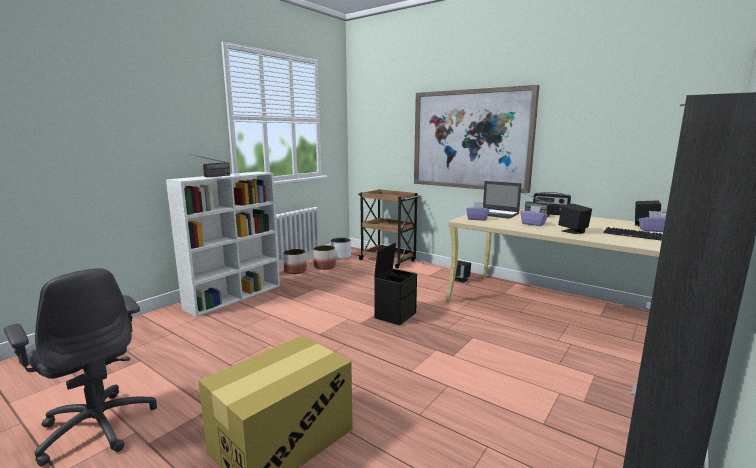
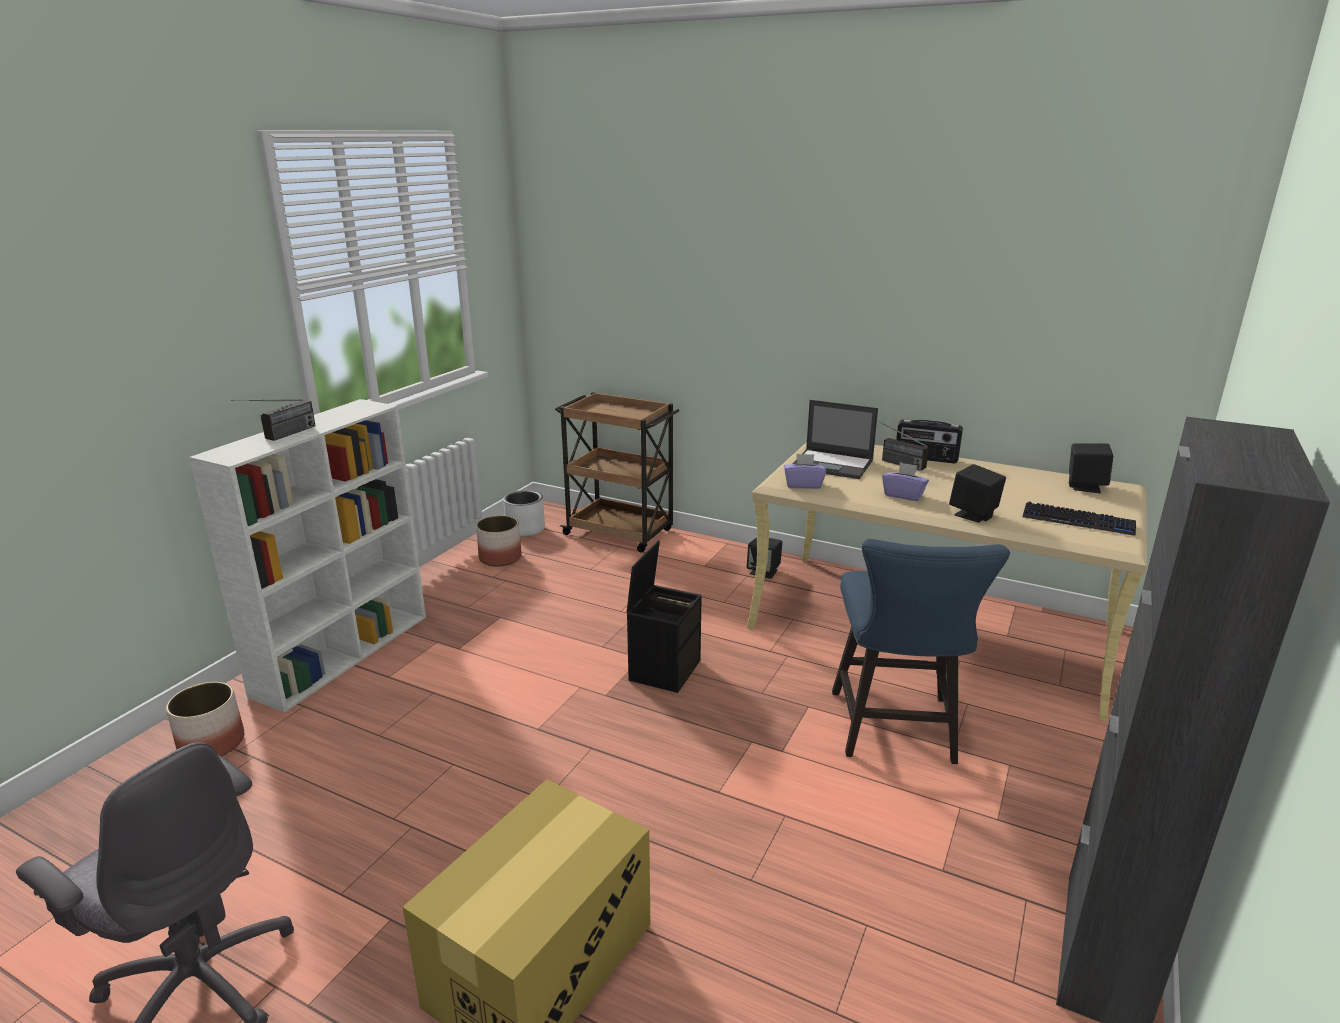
camera: 10 degrees left, 10 degrees up
(295, 271) = (444, 574): planter -> planter (211, 744)
(471, 139) = (778, 308): picture -> none
(523, 353) = (895, 733): none -> blue chair
(652, 230) = (1098, 501): purple tissue box -> none

